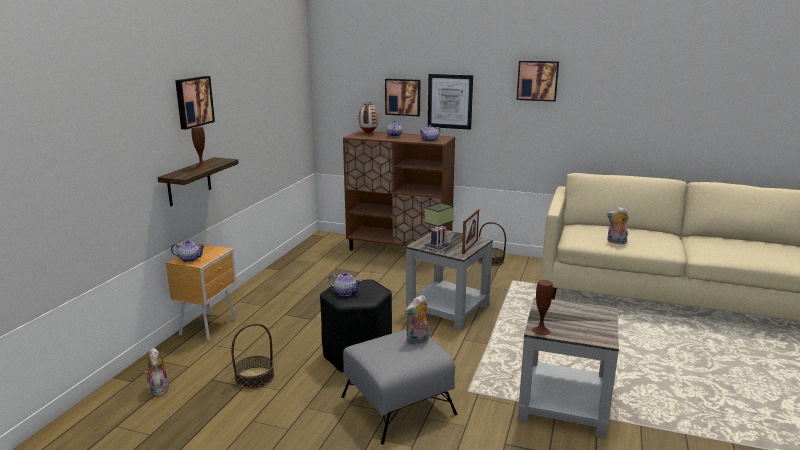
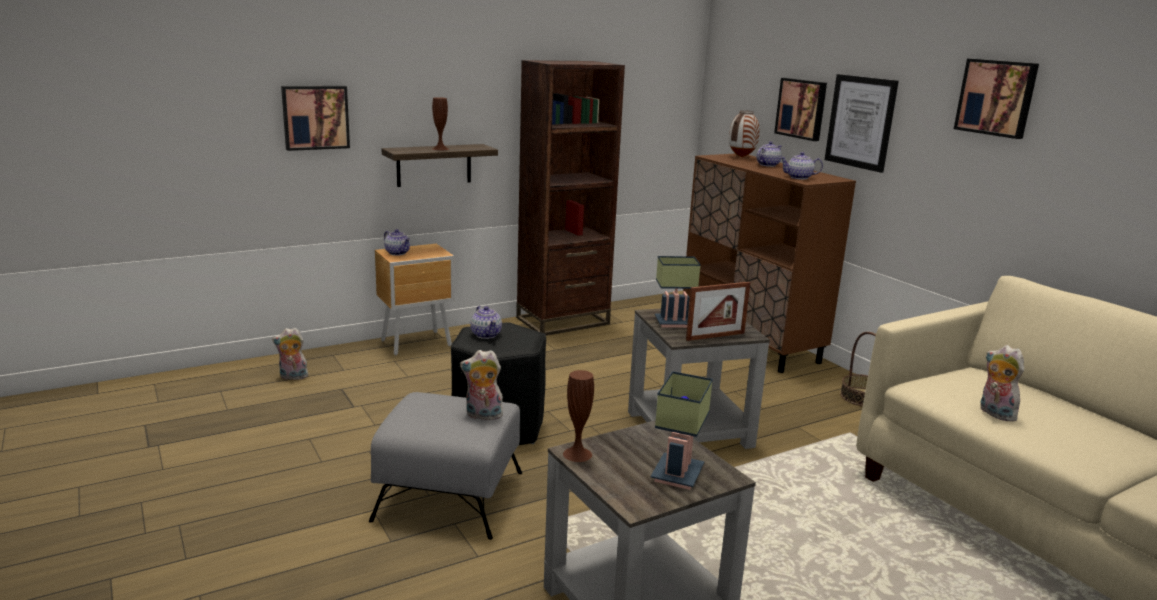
camera: 40 degrees right, 0 degrees up
(158, 389) = (292, 377): plush toy -> plush toy turned 120 degrees counterclockwise
(193, 101) = (456, 69): picture -> picture (315, 117)
(254, 377) = (375, 403): basket -> none
(280, 275) = (563, 321): none -> brown bookcase
(588, 319) = (675, 473): none -> table lamp

